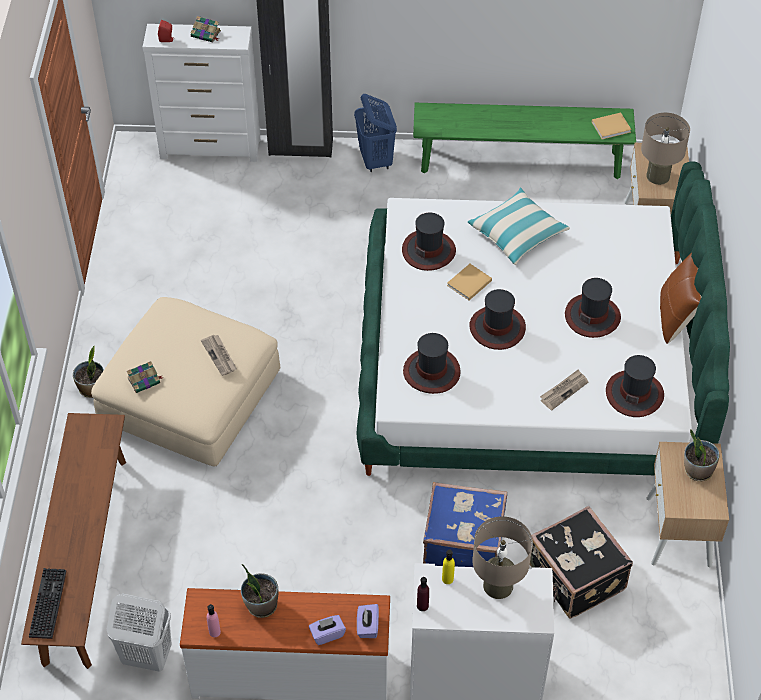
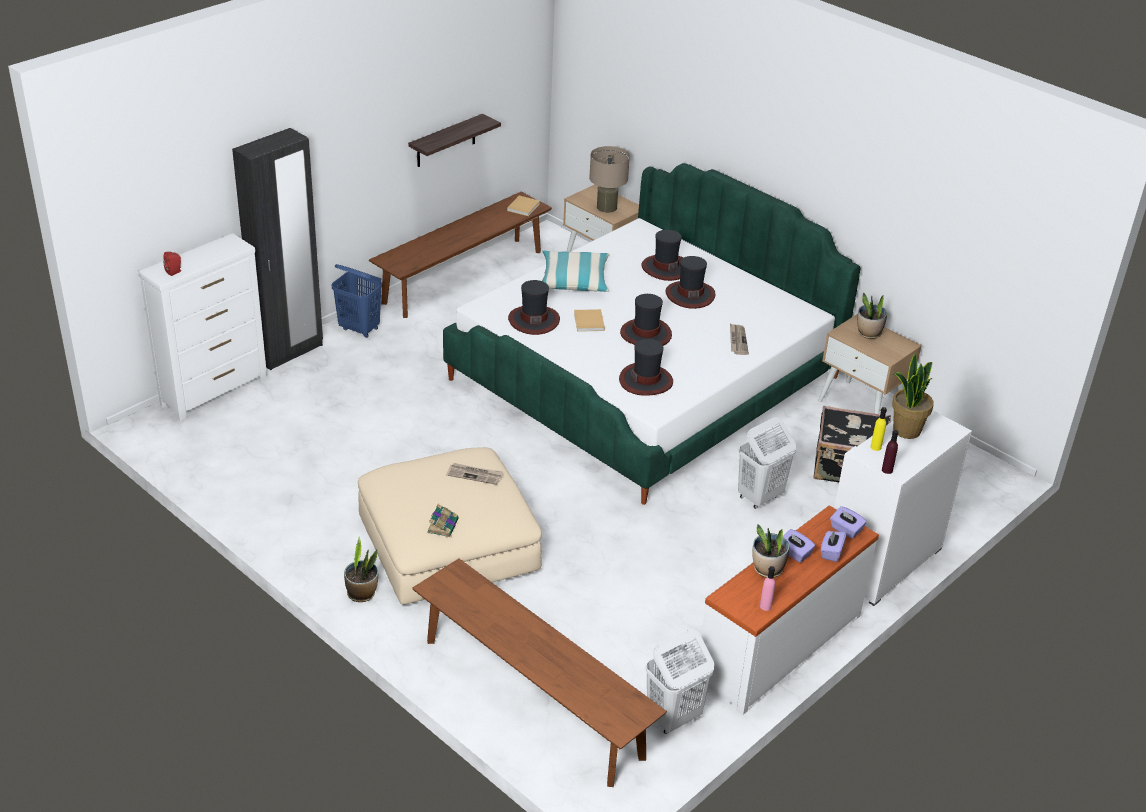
camera: 50 degrees left, 15 degrees down
(46, 602) = (596, 708): keyboard -> none
(206, 34) = (203, 253): book -> none
(299, 611) = (794, 553): none -> purple tissue box
(462, 542) = (759, 497): blue suitcase -> white laundry basket
(498, 585) = (906, 430): beige table lamp -> potted plant
(520, 162) = (463, 277): green bench -> brown bench
(532, 28) = (446, 141): none -> shelf
(634, 393) = (777, 317): hat -> hat (665, 268)
(676, 316) = (735, 267): brown pillow -> none

